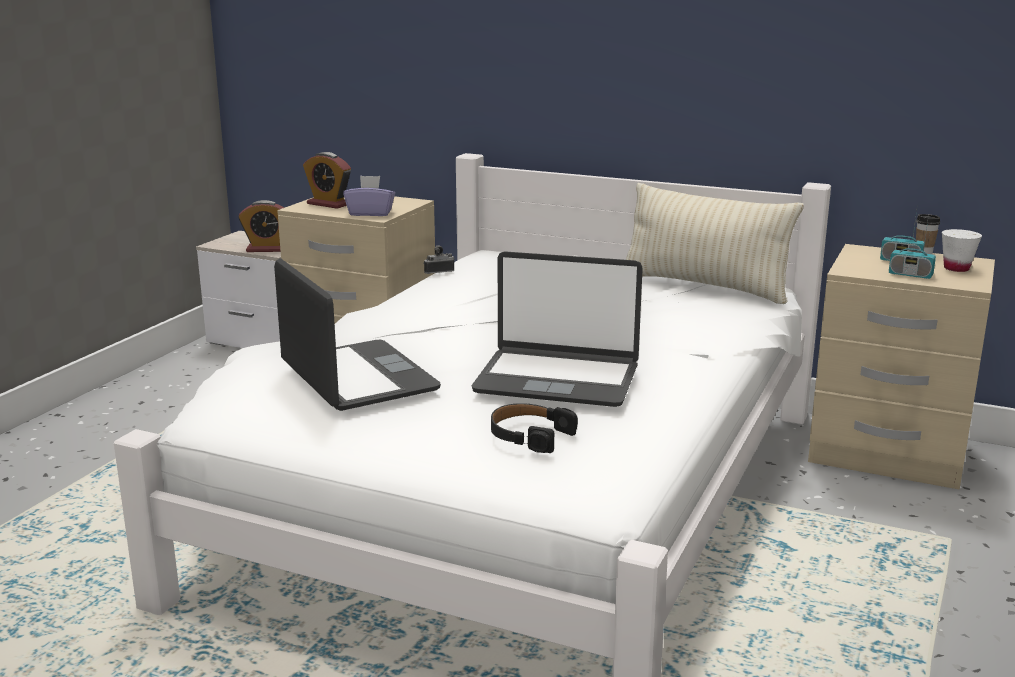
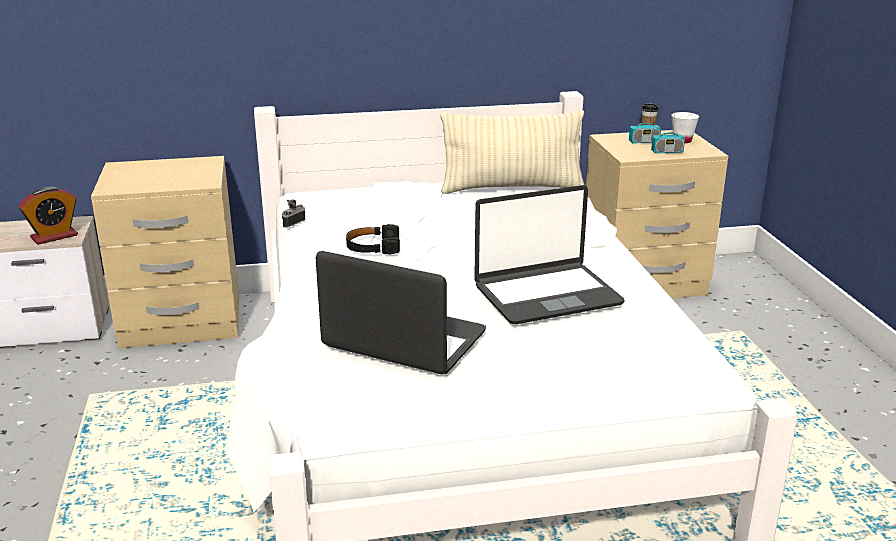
camera: 35 degrees left, 5 degrees up
(329, 204) = (132, 179): alarm clock -> none
(370, 213) = (191, 180): purple tissue box -> none
(530, 436) = (601, 347): black headphones -> black headphones (373, 247)

